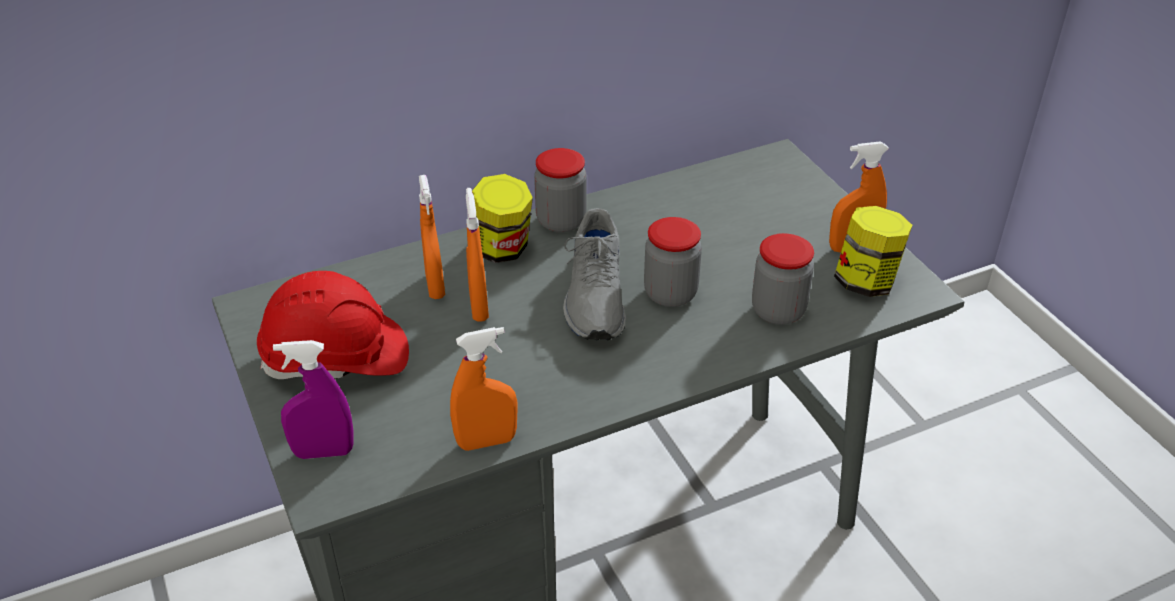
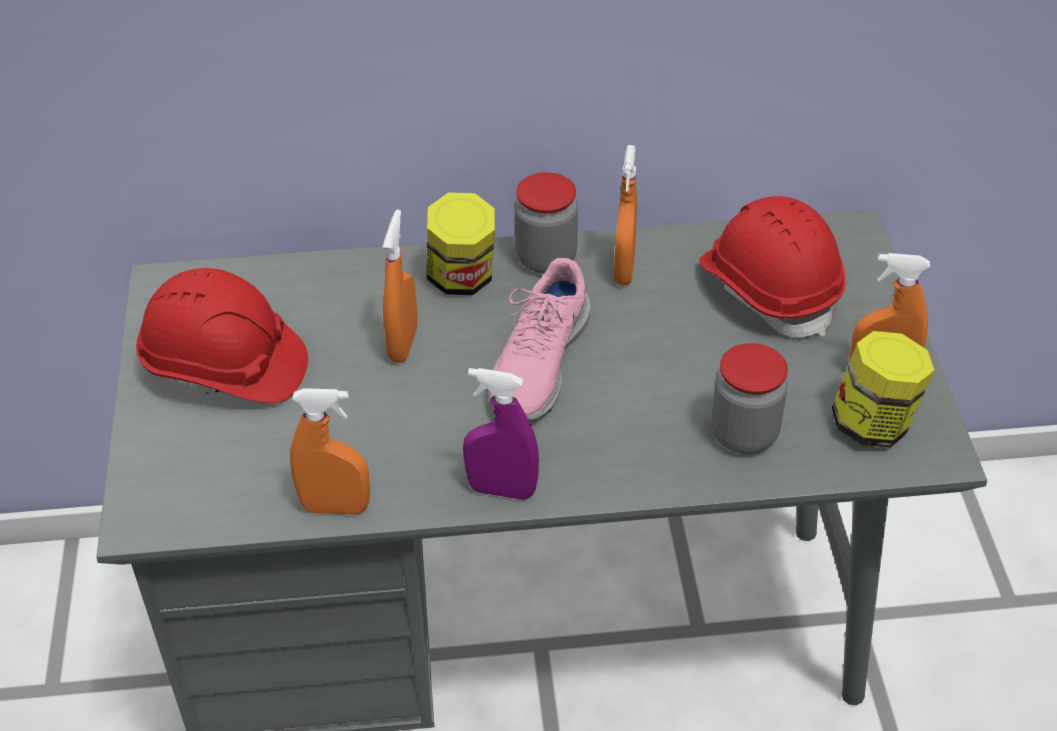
camera: 20 degrees right, 5 degrees up
(323, 452) = (164, 473): purple spray bottle -> purple spray bottle (502, 490)
(435, 286) = (368, 307): orange spray bottle -> orange spray bottle (624, 269)
(594, 296) = (537, 362): grey shoe -> pink shoe
(670, 294) = (627, 381): jar -> none
(741, 207) = (769, 289): none -> red hard hat

